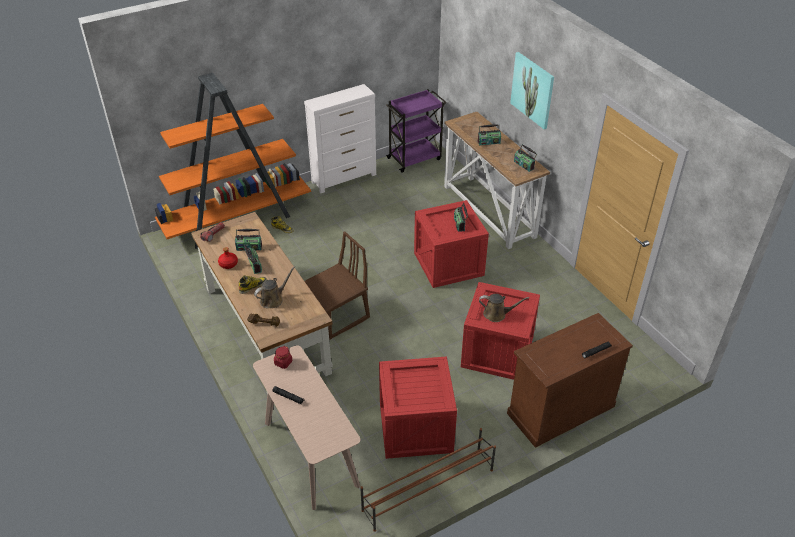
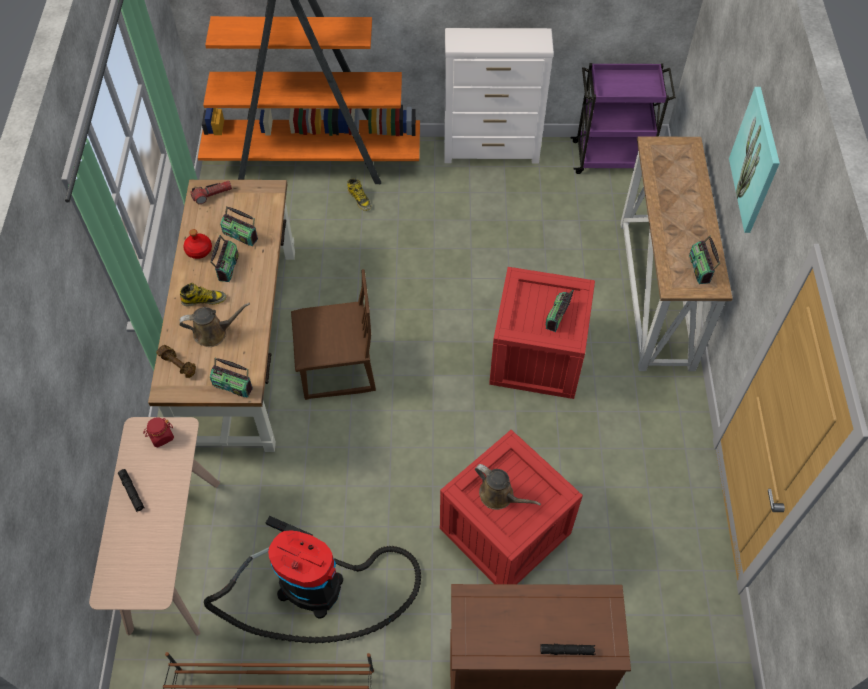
camera: 30 degrees right, 15 degrees up
(414, 429) = (318, 589): crate -> vacuum cleaner
(488, 142) = (676, 202): radio -> radio (233, 385)

